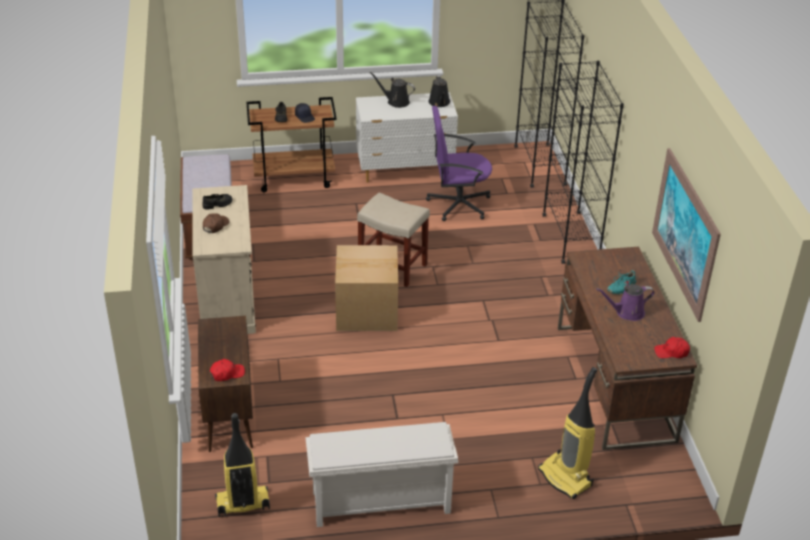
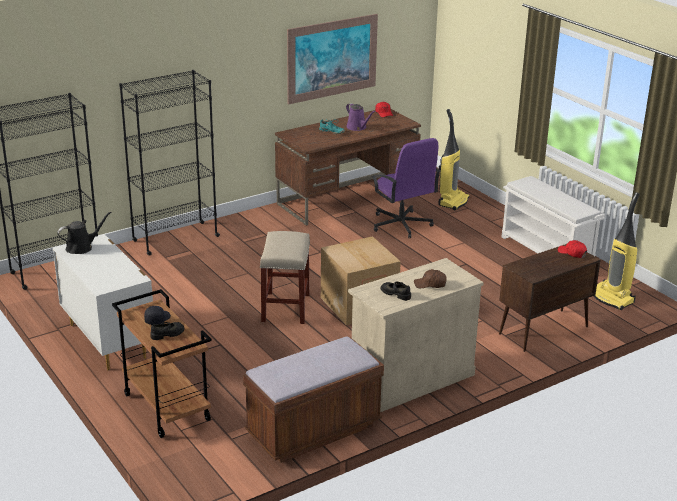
camera: 115 degrees left, 10 degrees down
(396, 102) = (93, 271): black watering can -> none
(458, 204) = (156, 298): purple office chair -> purple office chair (401, 225)

